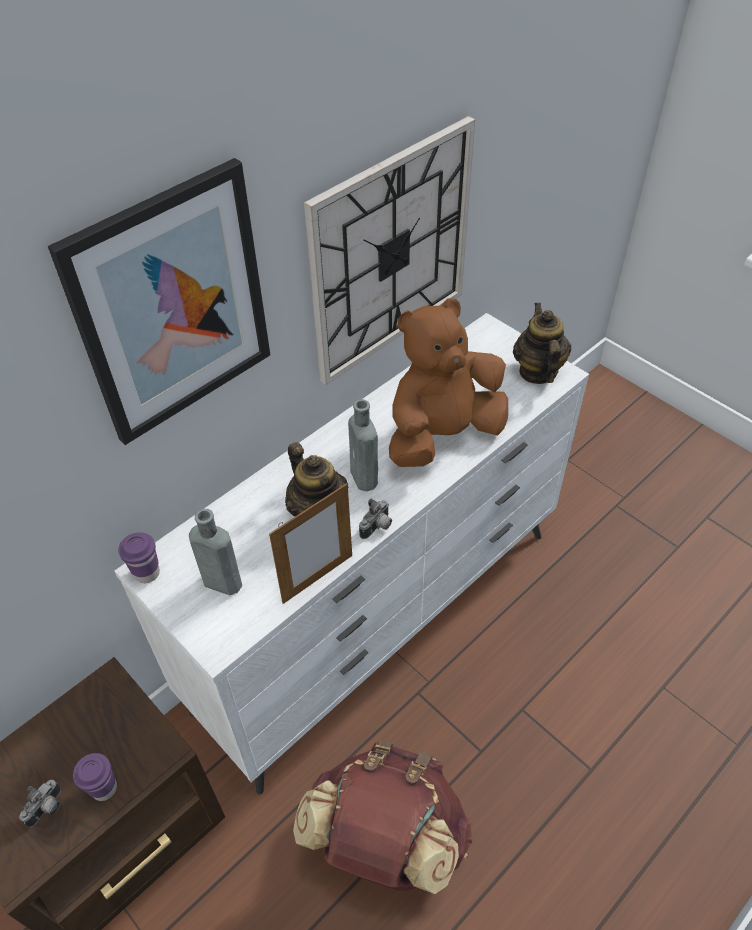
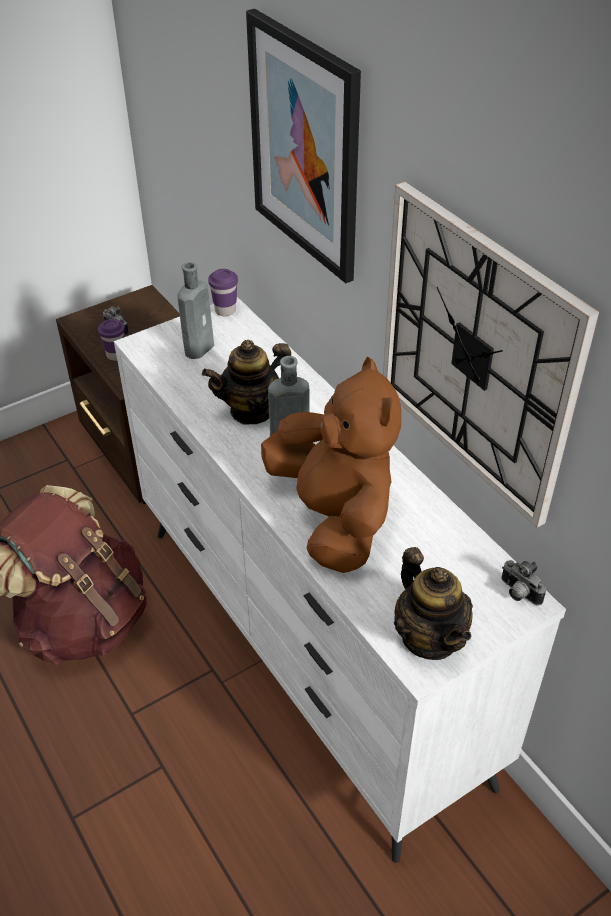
camera: 100 degrees right, 5 degrees down
(317, 578) = (179, 402): picture frame -> none
(377, 527) = (221, 447): camera -> camera (518, 593)
(537, 371) = (430, 637): teapot -> teapot turned 60 degrees clockwise

